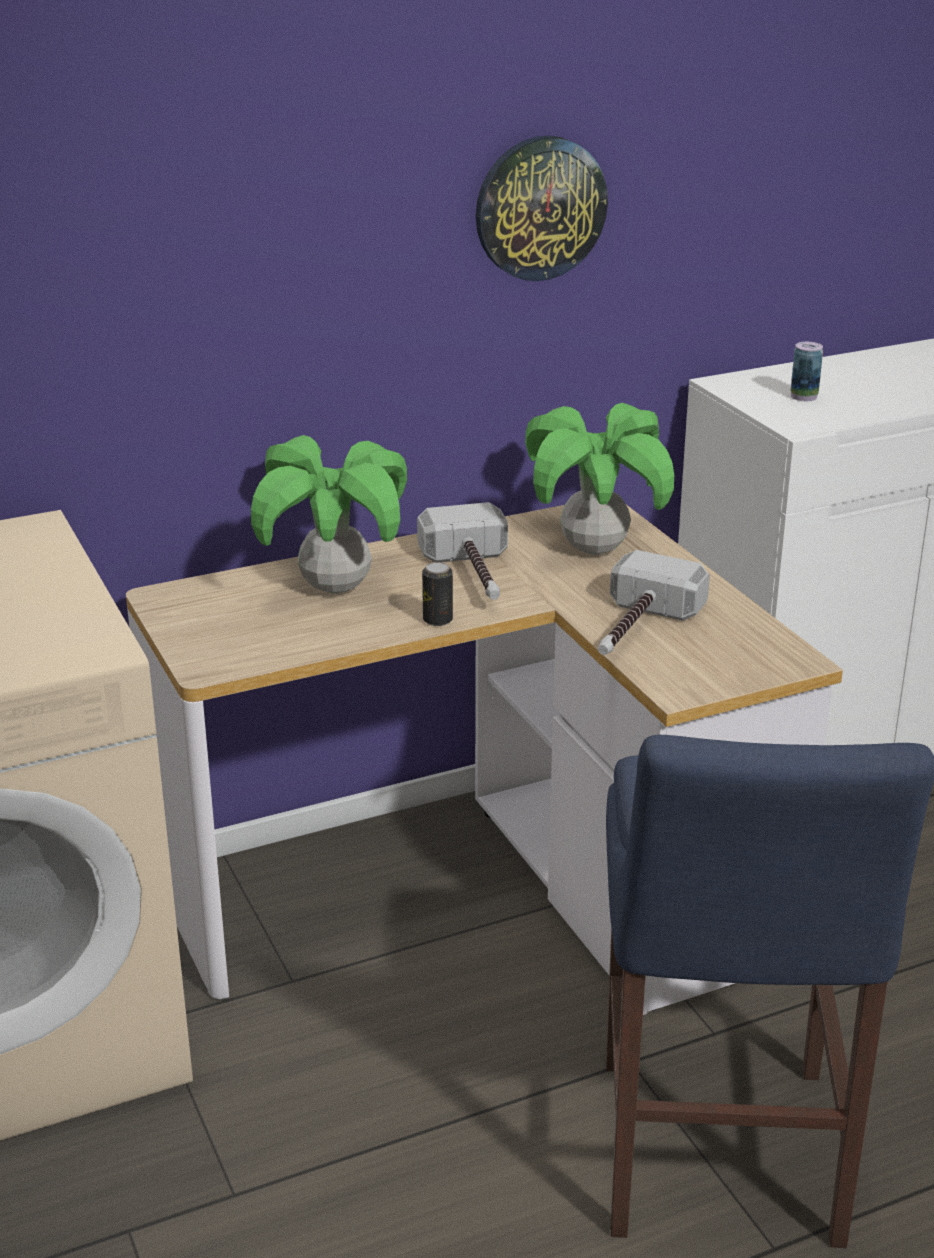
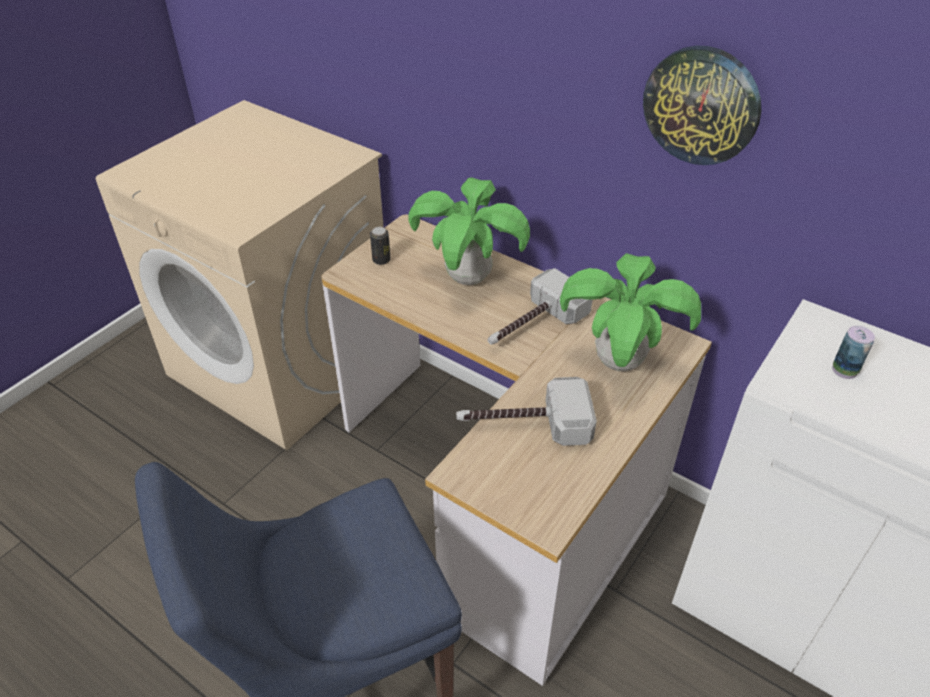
camera: 60 degrees right, 15 degrees up
(437, 620) = (463, 332): can -> can (381, 260)

